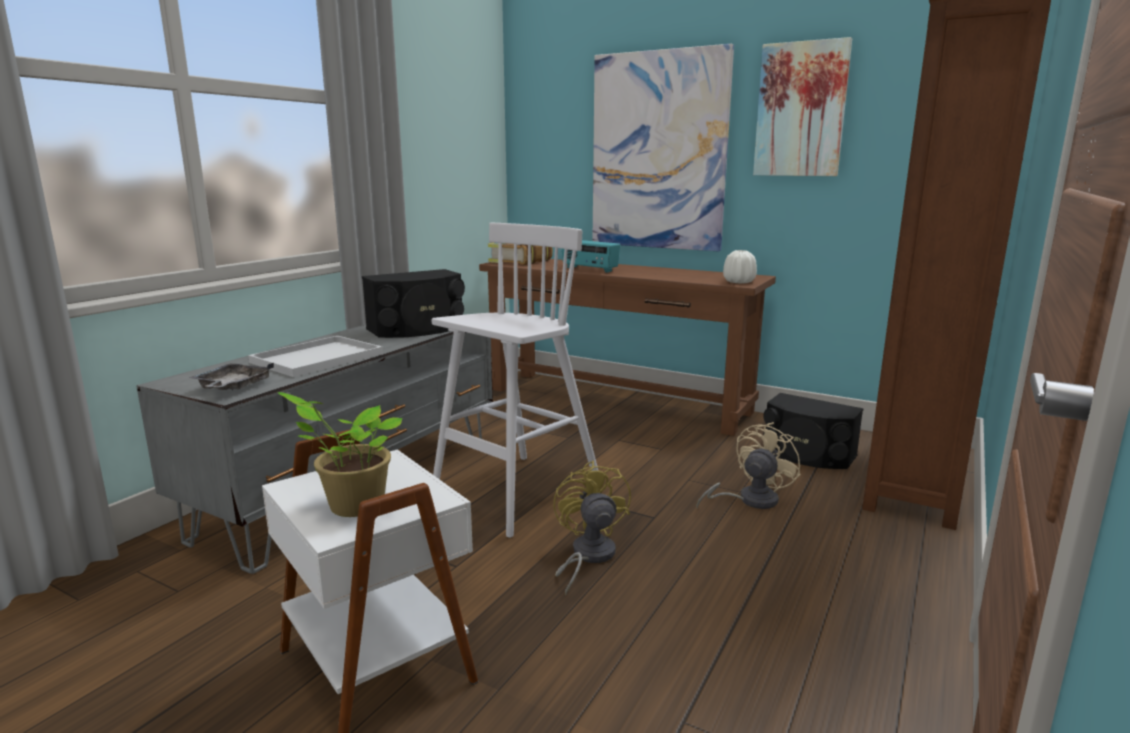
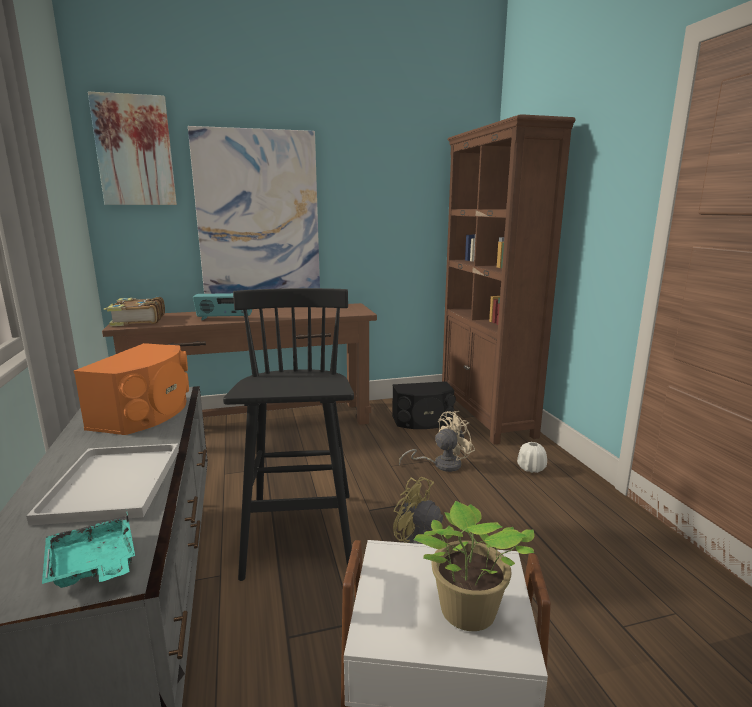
camera: 45 degrees left, 0 degrees up
(232, 387) = (93, 565): grey tray -> turquoise tray
(417, 329) = (146, 413): black speaker -> orange speaker
(515, 494) = (300, 535): white stool -> black stool
(739, 282) = (357, 311): white vase -> white vase (531, 468)
(749, 500) = (441, 464): beige fan -> beige fan turned 60 degrees clockwise
(801, 110) = (367, 184): picture -> picture (135, 151)

